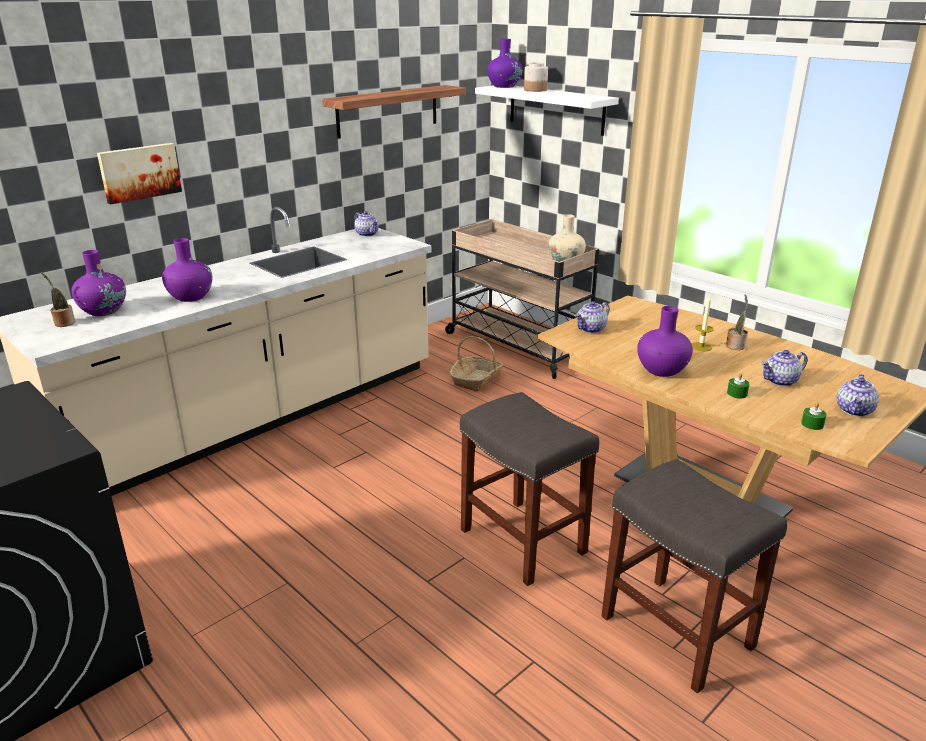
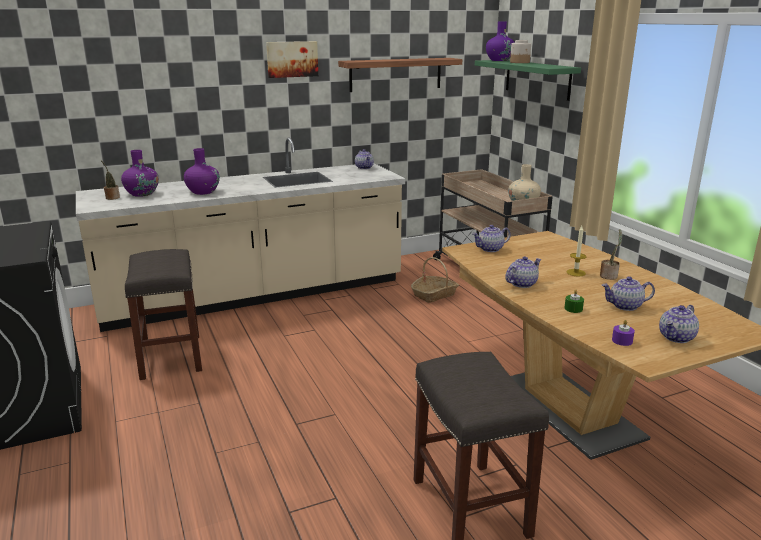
camera: 20 degrees right, 5 degrees down
(139, 172) = (189, 102): picture -> picture (292, 59)
(521, 540) = (388, 412): grey stool -> grey stool (170, 356)
(556, 109) = (537, 79): white shelf -> green shelf
(661, 370) = (522, 283): purple vase -> teapot
(812, 424) = (622, 341): green candle -> purple candle

